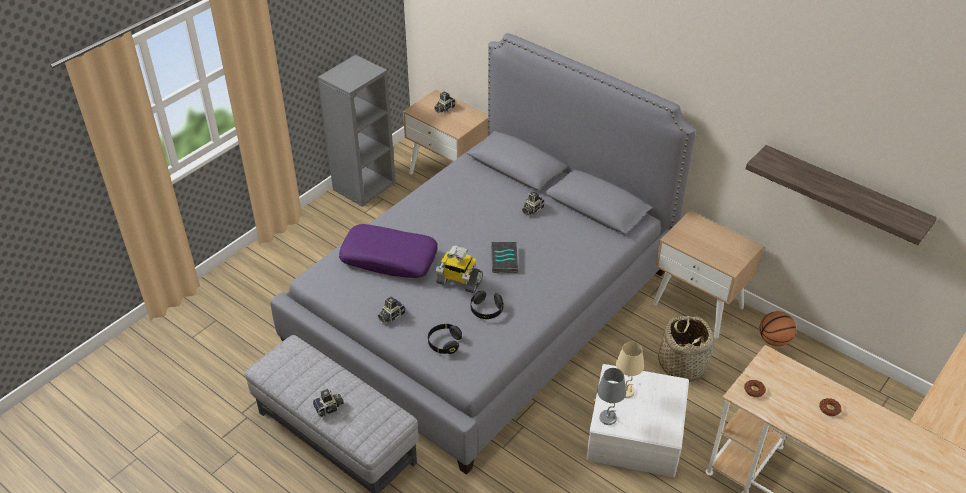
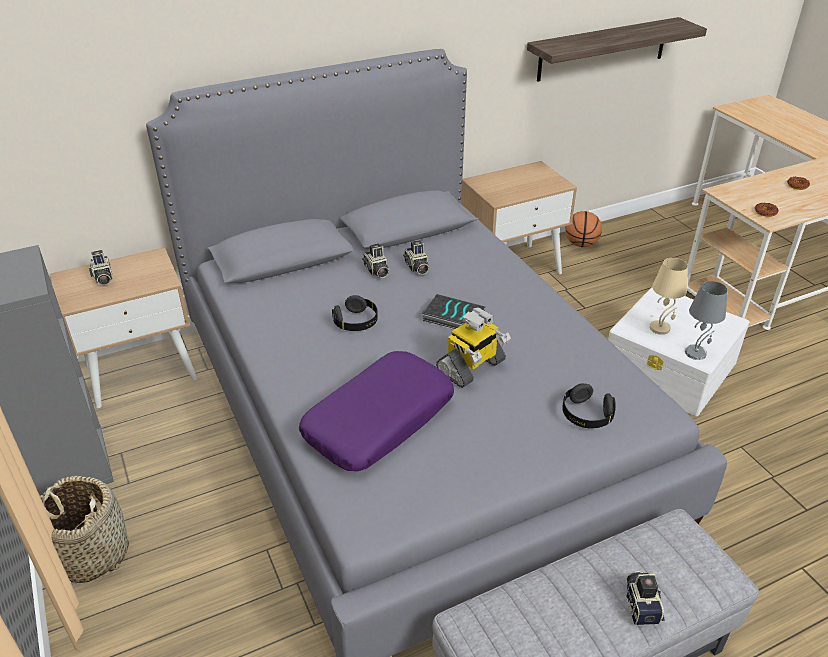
camera: 65 degrees left, 5 degrees down
(390, 316) = (503, 455): camera -> camera (416, 268)
(486, 310) = (539, 360): black headphones -> black headphones (356, 322)
(682, 364) = (586, 305): basket -> basket (89, 554)

